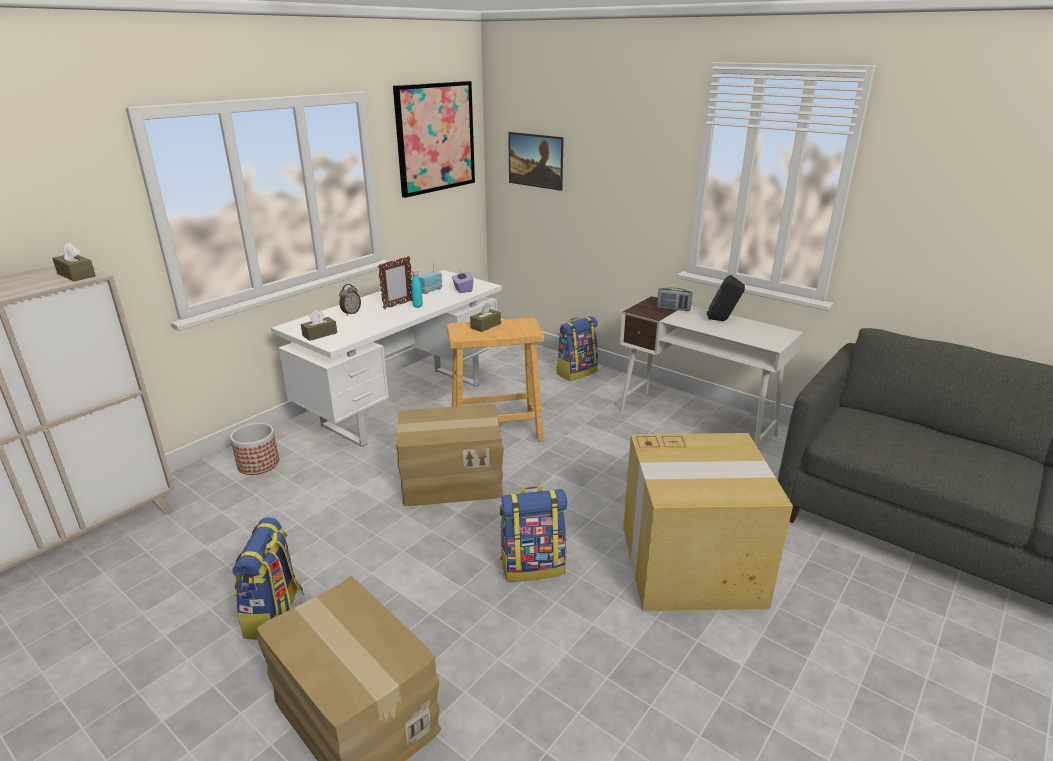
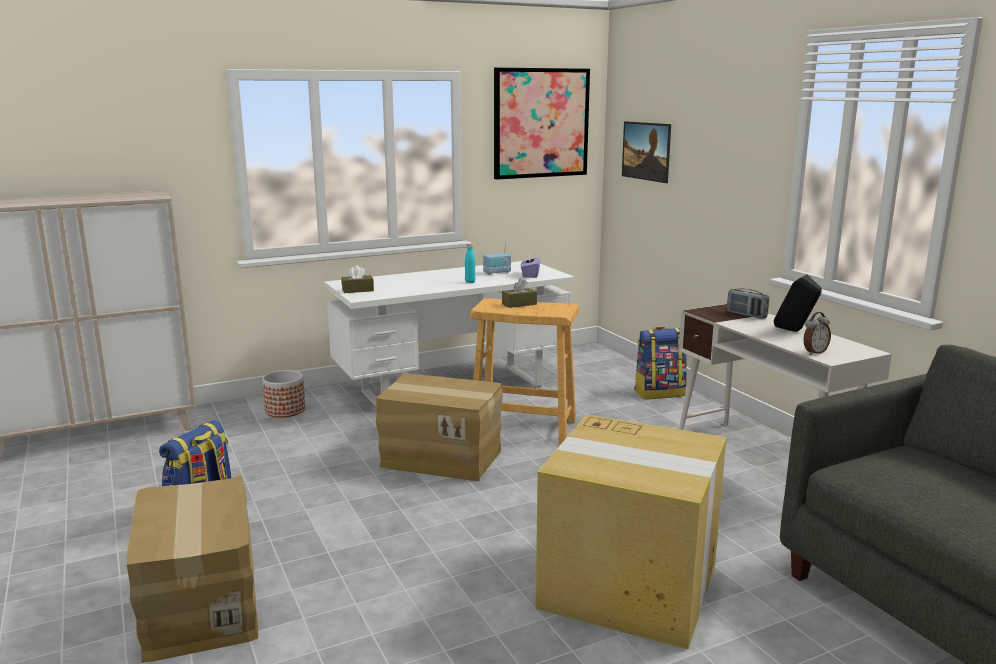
camera: 25 degrees right, 10 degrees down
(76, 275) = (148, 196): brown tissue box -> none
(351, 313) = (403, 280): alarm clock -> alarm clock (814, 352)
(398, 305) = (453, 279): picture frame -> none
(533, 566) = (457, 542): backpack -> none

